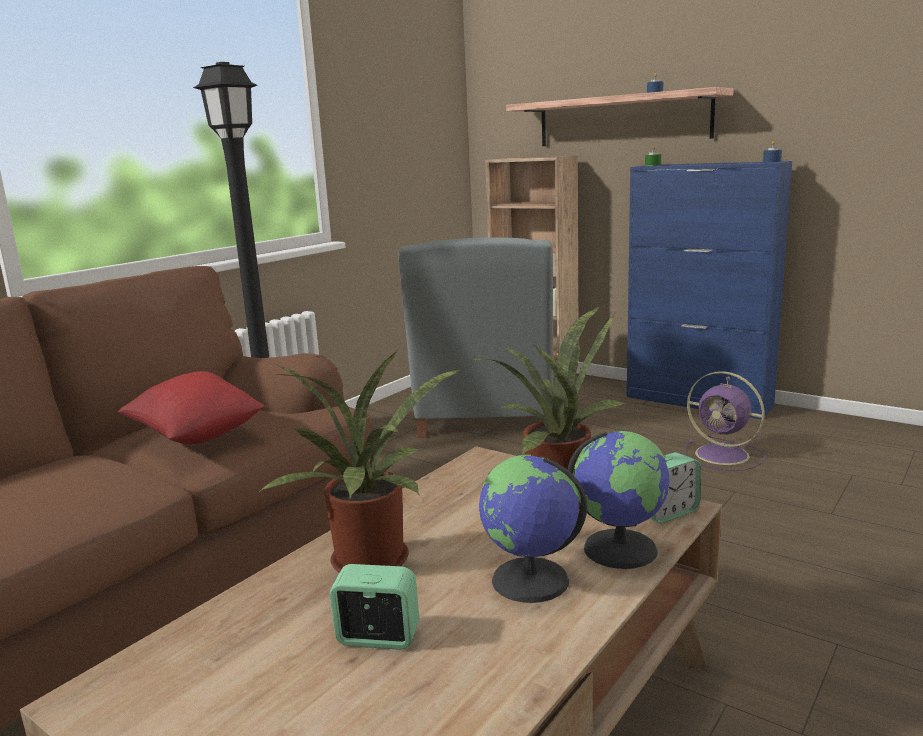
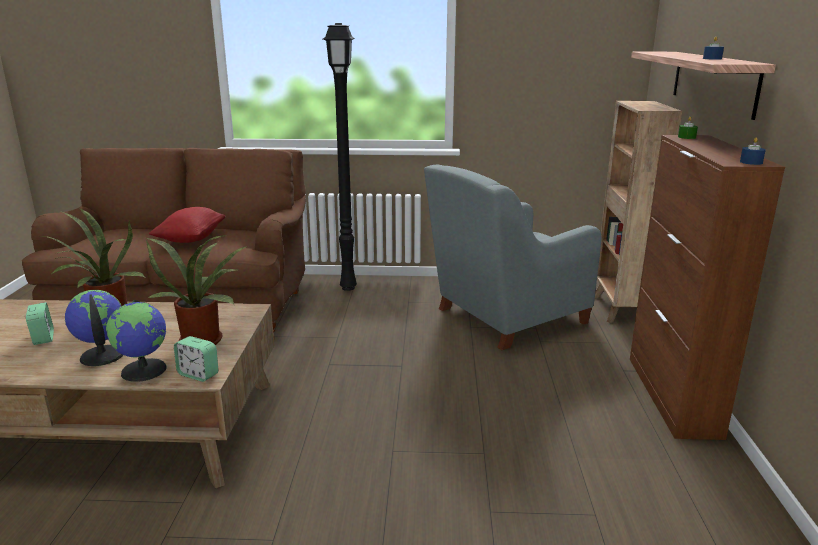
camera: 55 degrees right, 5 degrees up
(698, 401) = (672, 396): blue cabinet -> brown cabinet
(724, 455) = (555, 434): purple fan -> none

